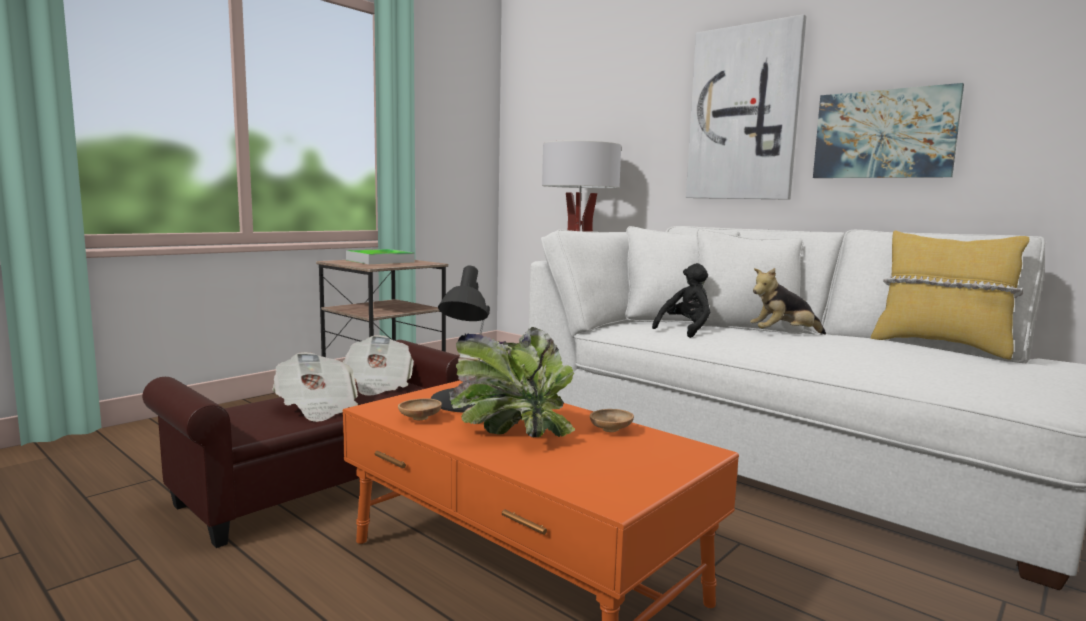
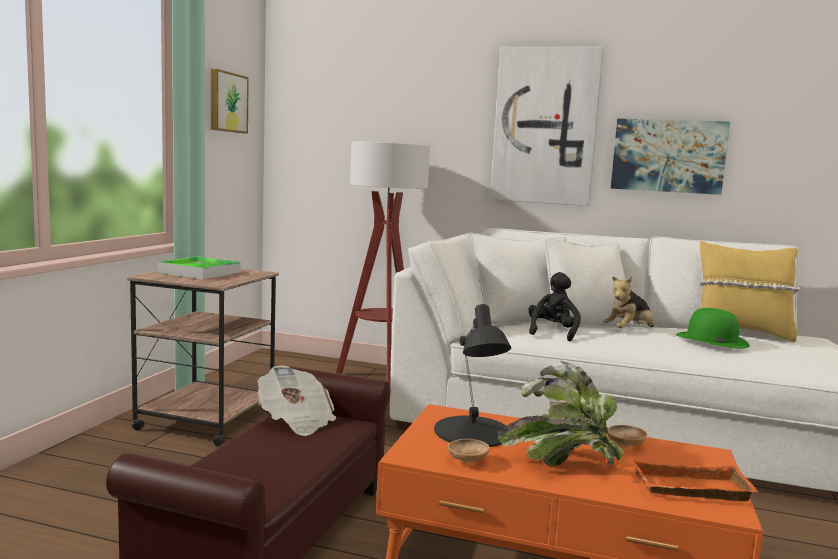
camera: 25 degrees left, 0 degrees up
(317, 408) = (278, 460): newspaper -> none
(450, 117) = (227, 102): none -> picture
(607, 476) = (691, 490): none -> orange tray
(873, 347) = (711, 340): none -> green hat

